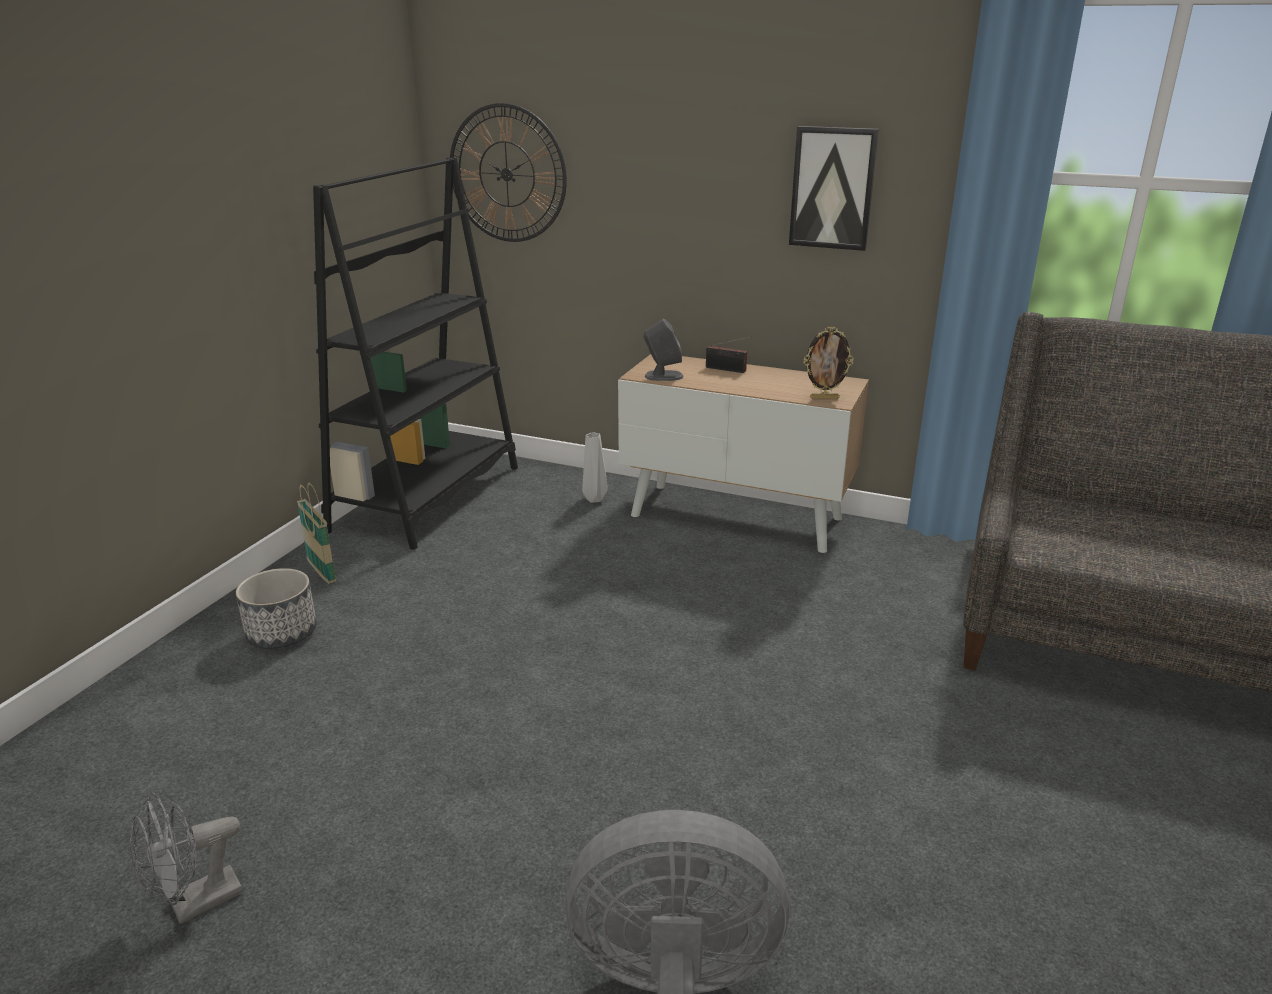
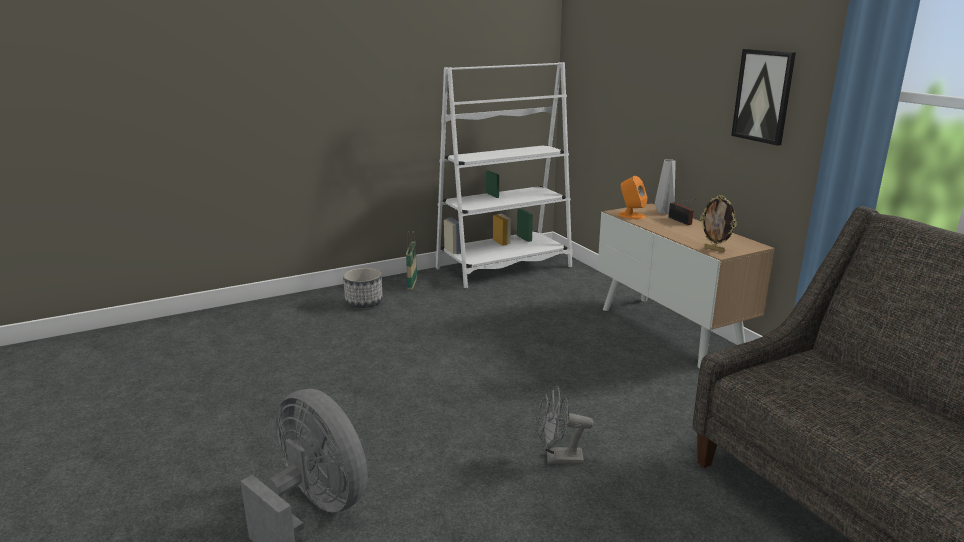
camera: 40 degrees right, 5 degrees down
(195, 904) = (213, 382): grey fan -> grey fan (558, 459)
(428, 498) = (504, 268): black bookcase -> white bookcase
(507, 174) = (594, 75): wall clock -> none
(594, 499) = (593, 295): grey vase -> grey vase (664, 212)
(663, 376) = (631, 215): grey speaker -> orange speaker

